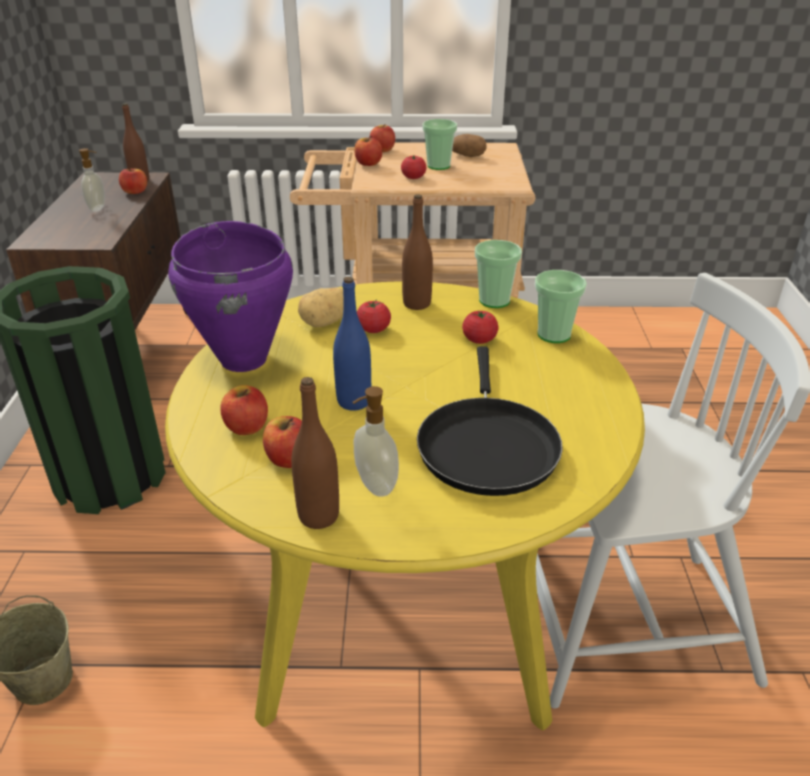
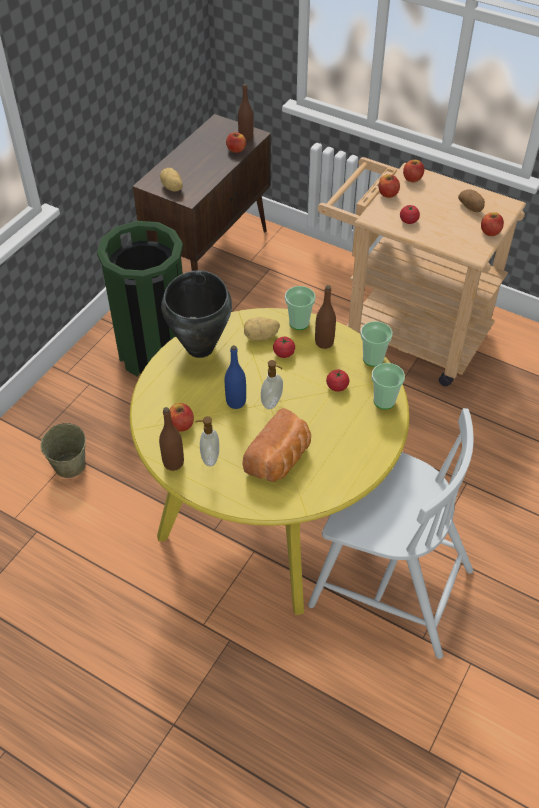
camera: 30 degrees right, 15 degrees up
(68, 238) = (172, 188): none -> potato
(98, 208) = (204, 161): soap dispenser -> soap dispenser (272, 402)
(244, 359) = (201, 347): purple cooking pot -> black cooking pot
(246, 427) = (174, 396): apple -> apple (490, 232)
(438, 166) = (438, 213): cup -> cup (299, 323)
(487, 445) = (280, 459): black frying pan -> bread

